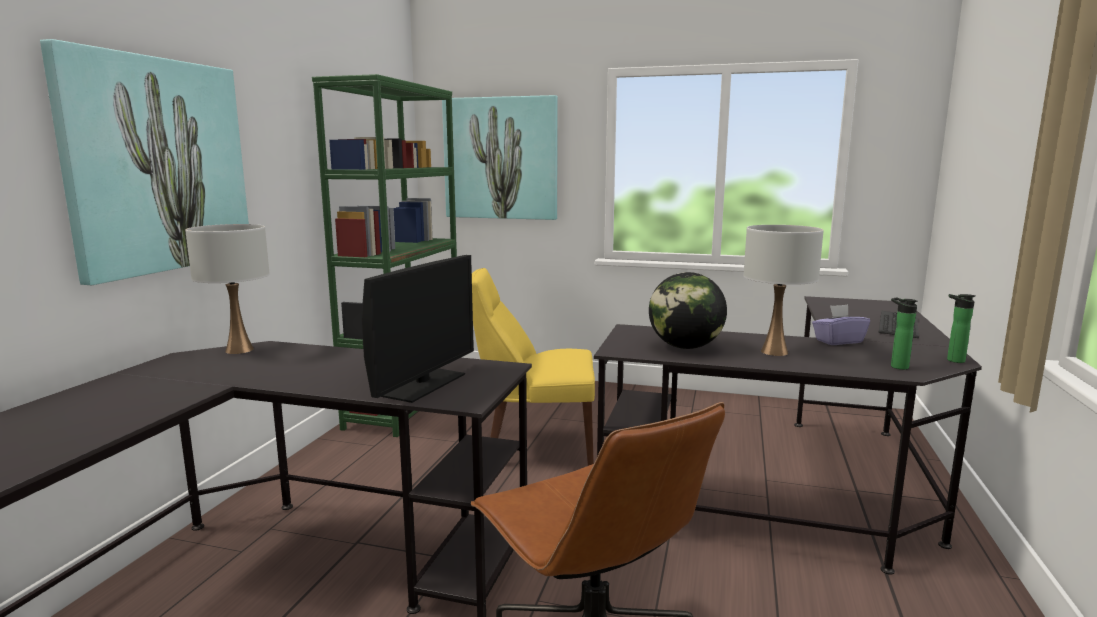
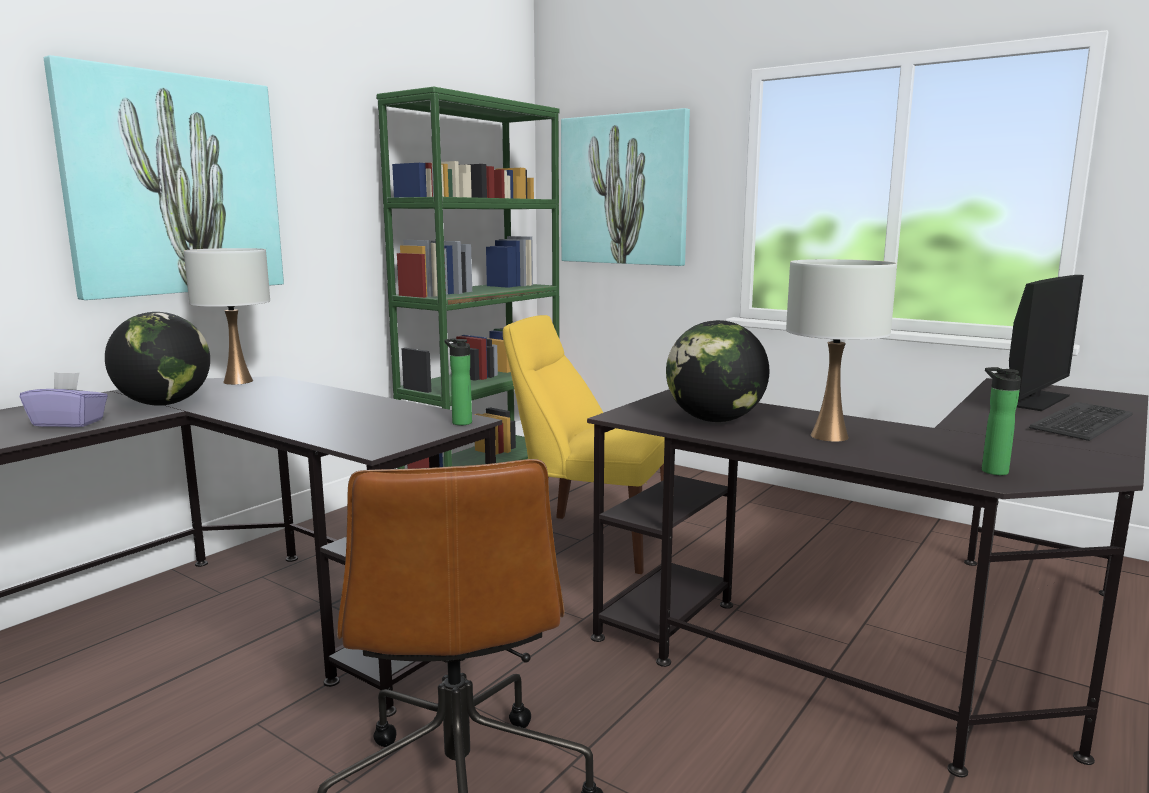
camera: 20 degrees right, 0 degrees up
(199, 381) = (164, 404): none -> globe
(423, 384) = (356, 427): monitor -> monitor (1033, 400)
(838, 341) = (948, 433): purple tissue box -> purple tissue box (69, 423)
(952, 360) = (1101, 472): bottle -> bottle (460, 422)

